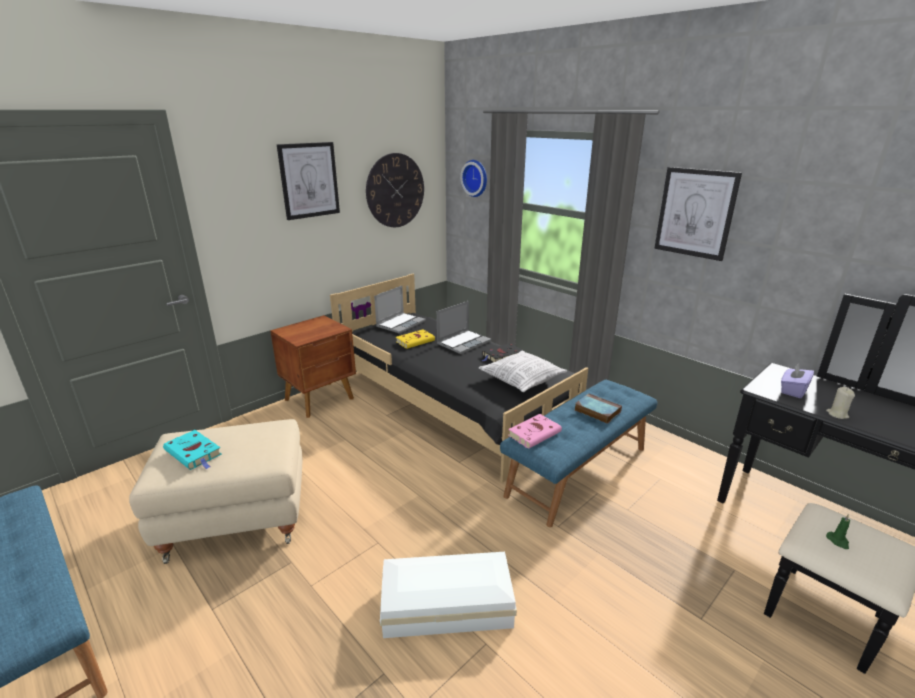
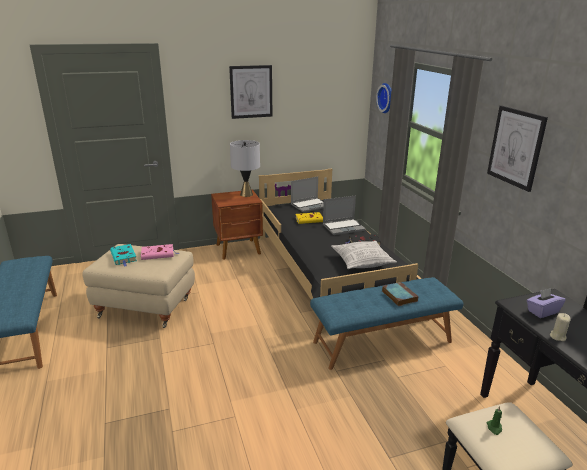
camera: 25 degrees right, 0 degrees up
(321, 323) = (246, 194): none -> grey table lamp
(395, 190) = (322, 103): wall clock -> none
(444, 604) = (227, 388): white storage box -> none
(535, 433) = (337, 298): pink book -> pink book (158, 254)

